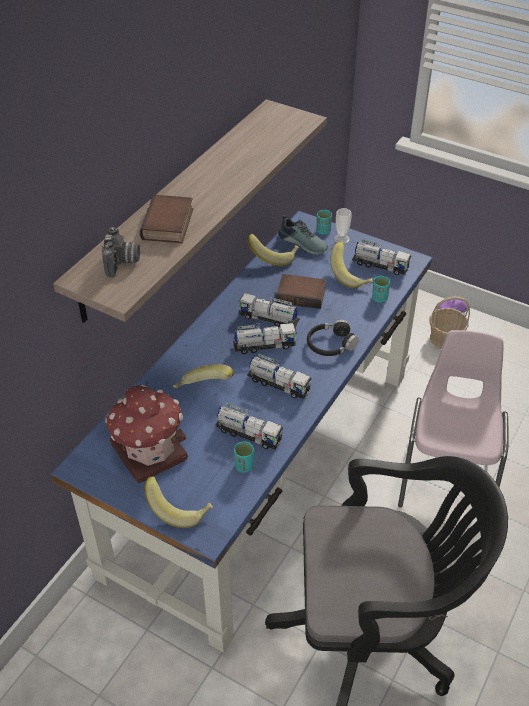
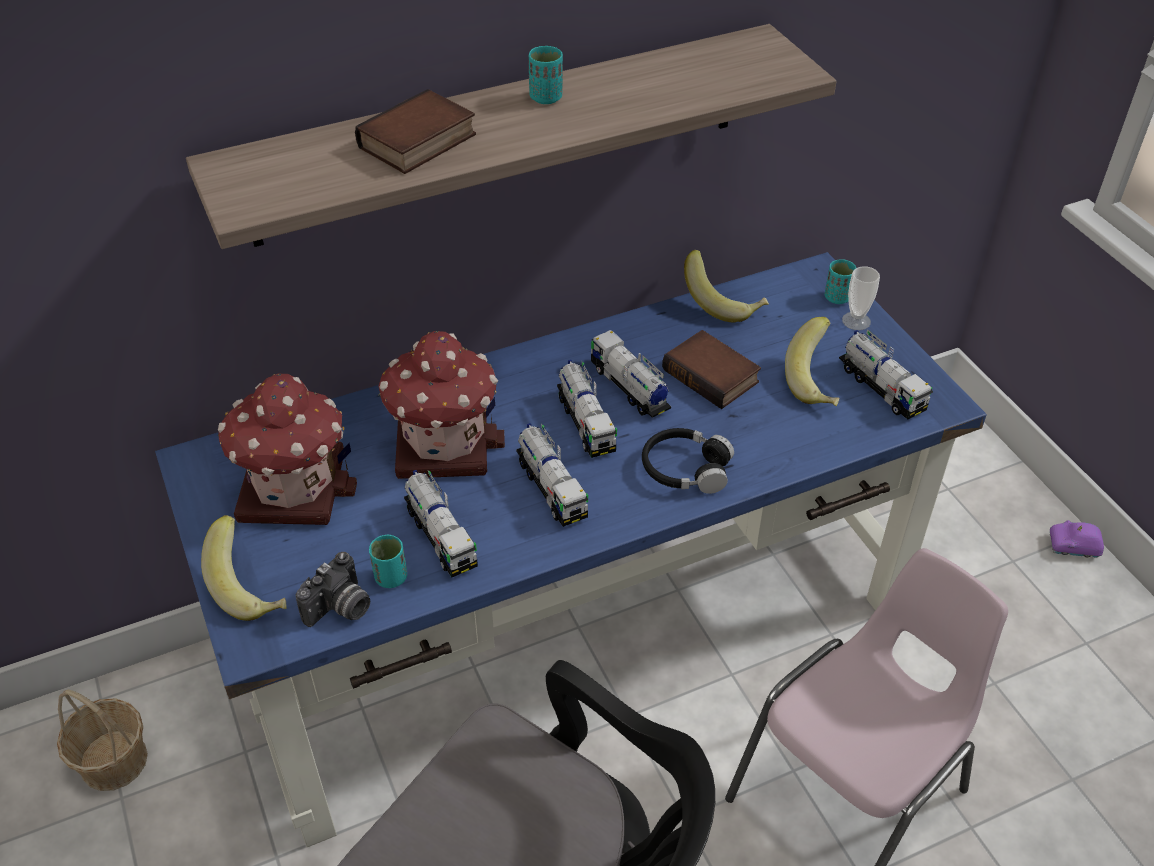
camera: 35 degrees right, 0 degrees up
(122, 263) = (297, 167): camera -> camera (340, 609)
(204, 389) = (443, 441): banana -> toy house
(264, 346) = (585, 423): toy truck -> toy truck turned 45 degrees clockwise
(304, 242) = (790, 301): shoe -> none
(379, 298) = (831, 437): turquoise cup -> turquoise cup (546, 98)
(445, 338) = (1025, 583): basket -> basket (114, 760)

